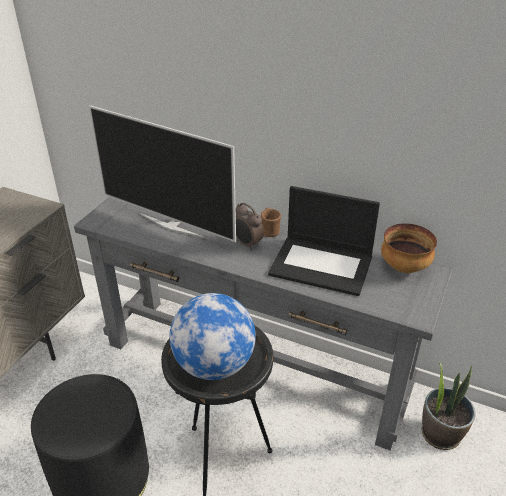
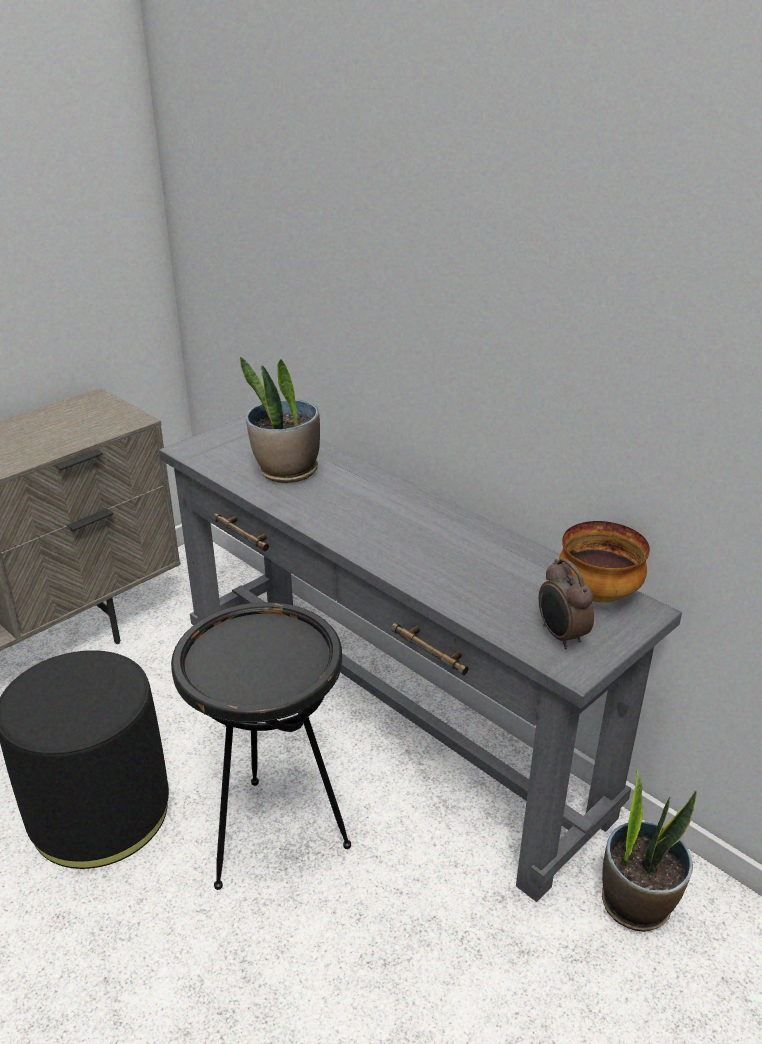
camera: 20 degrees right, 5 degrees down
(172, 225) = (286, 471): television -> potted plant
(214, 365) = (246, 667): globe -> none
(247, 244) = (375, 515): alarm clock -> alarm clock (560, 636)
(269, 231) = (419, 504): brown mug -> none
(322, 265) = (469, 564): laptop -> none

